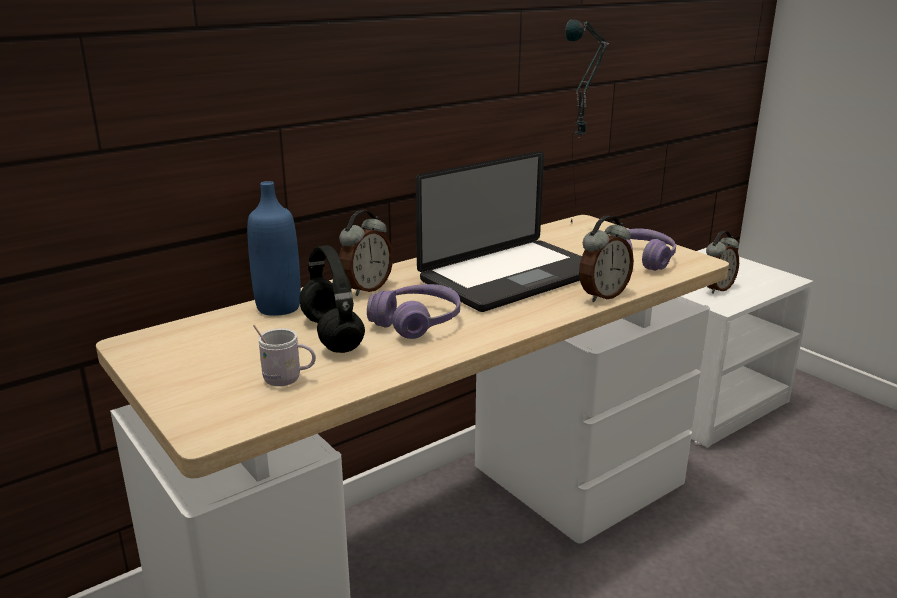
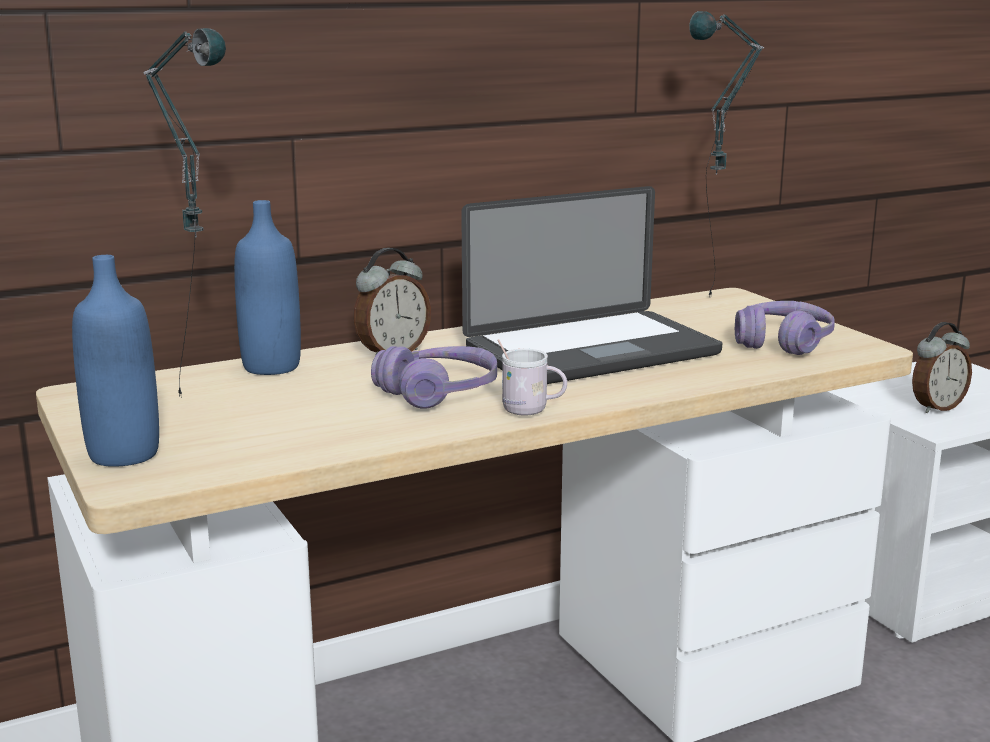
camera: 10 degrees right, 5 degrees down
(193, 402) = (124, 454): none -> blue bottle
(238, 341) = (205, 398): none -> table lamp
(288, 380) = (247, 440): white mug -> white mug (531, 411)
(330, 334) = (322, 398): black headphones -> none
(602, 295) = (706, 378): alarm clock -> none

